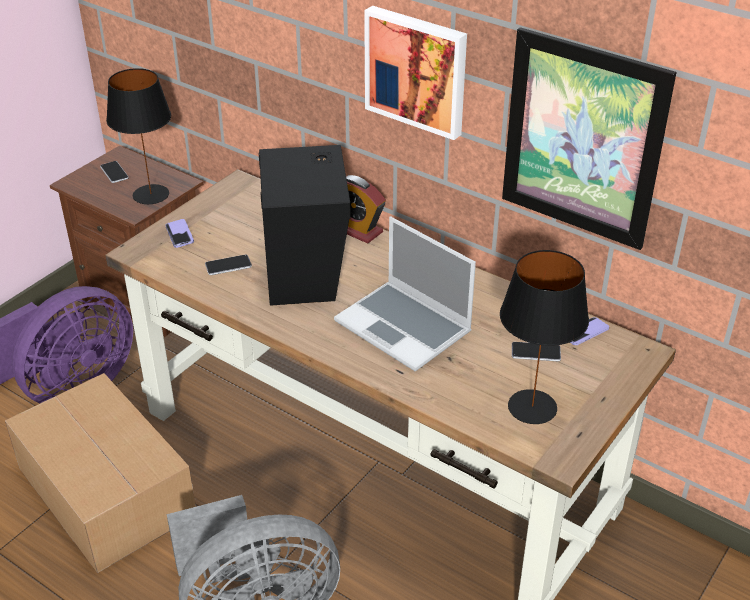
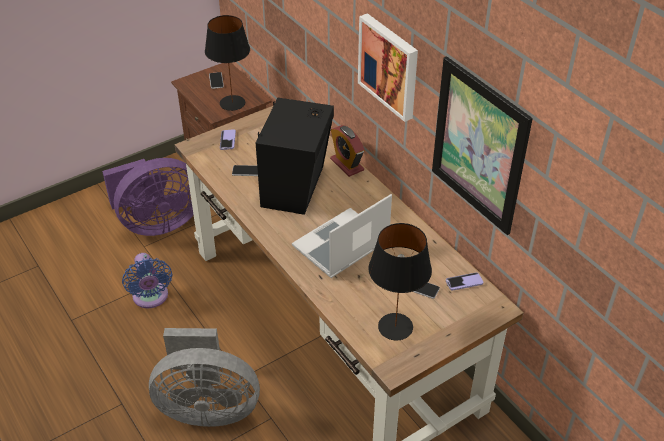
camera: 20 degrees right, 5 degrees up
(106, 489) = (151, 298): cardboard box -> blue fan
(405, 327) = (341, 246): laptop -> laptop turned 75 degrees clockwise

